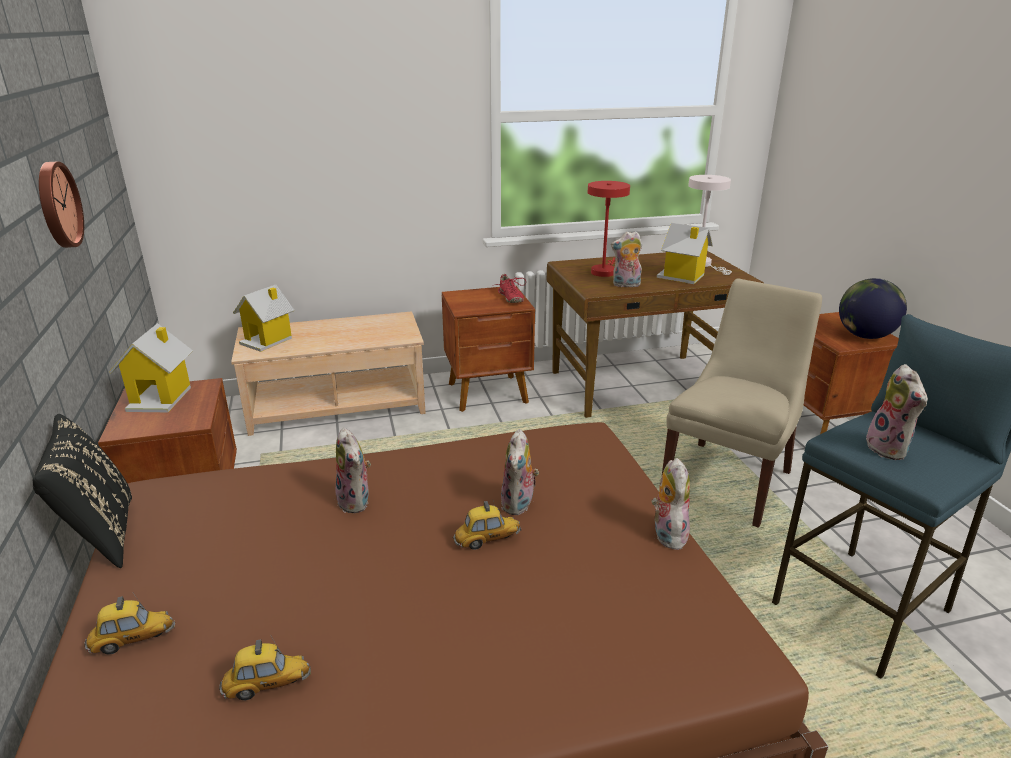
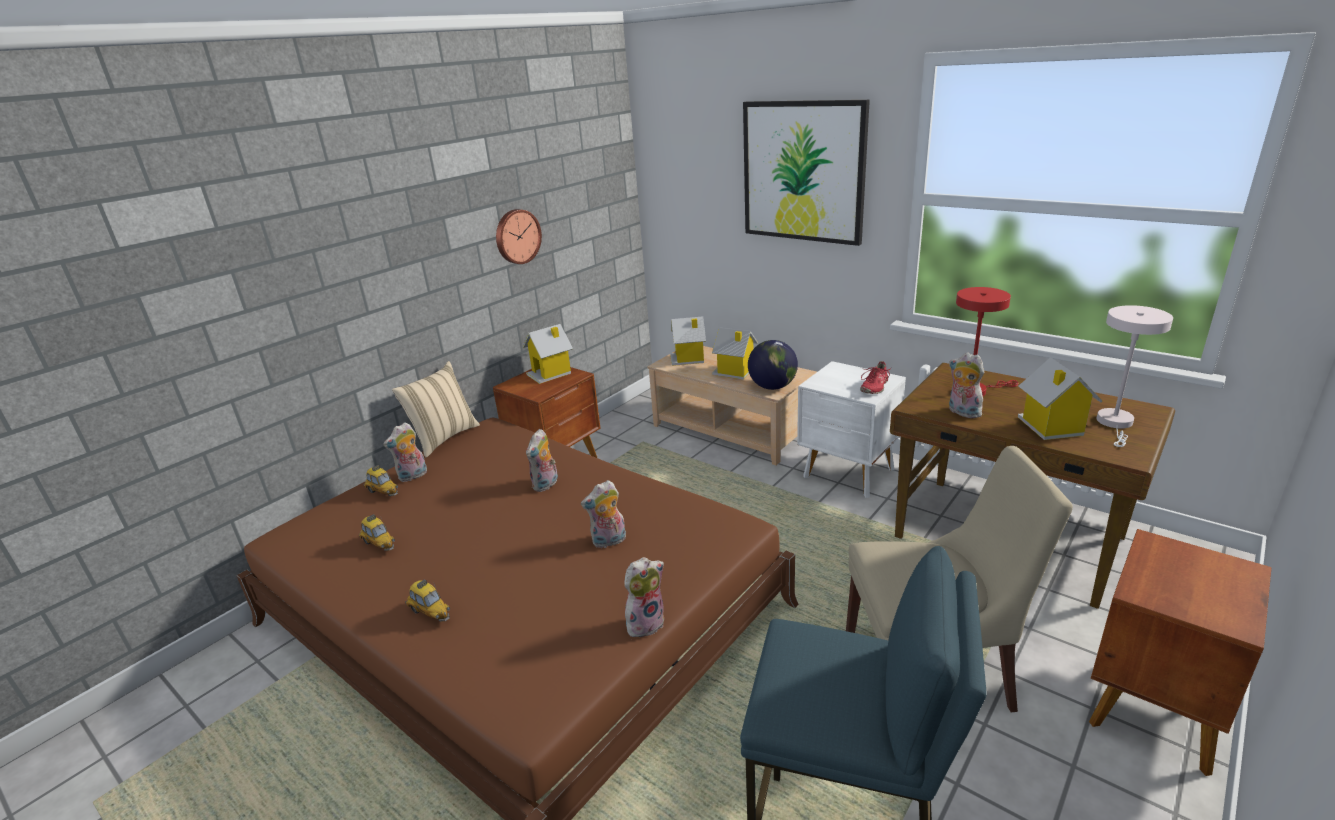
camera: 55 degrees right, 0 degrees up
(101, 536) = (444, 438): black pillow -> beige pillow
(340, 335) = (734, 372): none -> toy house
(371, 100) = (803, 172): none -> picture
(487, 540) = (553, 548): toy car -> toy car (430, 612)
(489, 393) = (849, 474): brown nightstand -> white nightstand
(864, 336) = (1207, 603): globe -> globe (772, 387)
(890, 449) = (808, 671): plush toy -> plush toy (413, 476)

